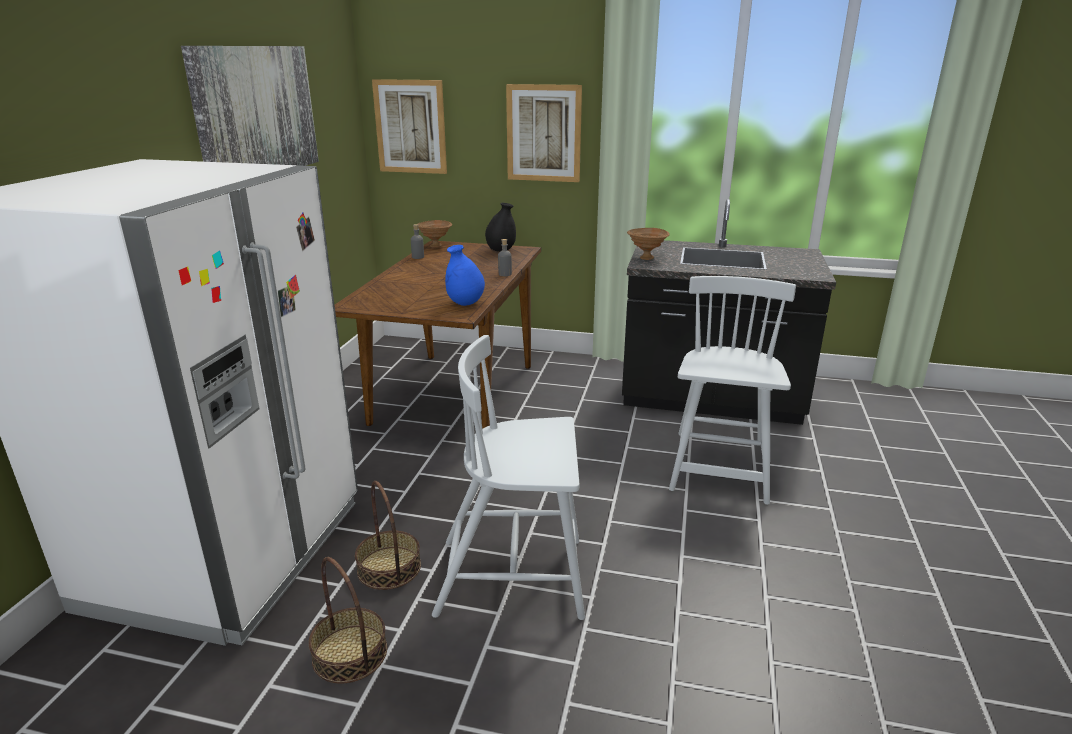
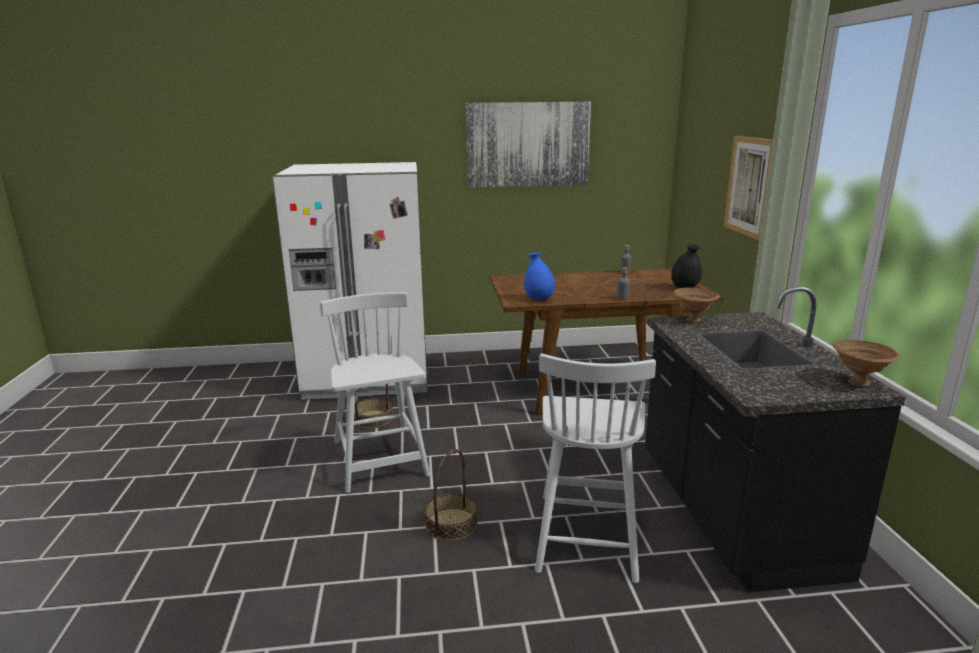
camera: 70 degrees right, 5 degrees down
(350, 653) = (302, 427): basket -> basket (451, 524)
(410, 127) = (689, 169): picture -> none
(434, 246) = (661, 271): brown bowl -> brown bowl (857, 382)
(719, 468) = (587, 534): white chair -> white chair turned 105 degrees clockwise

